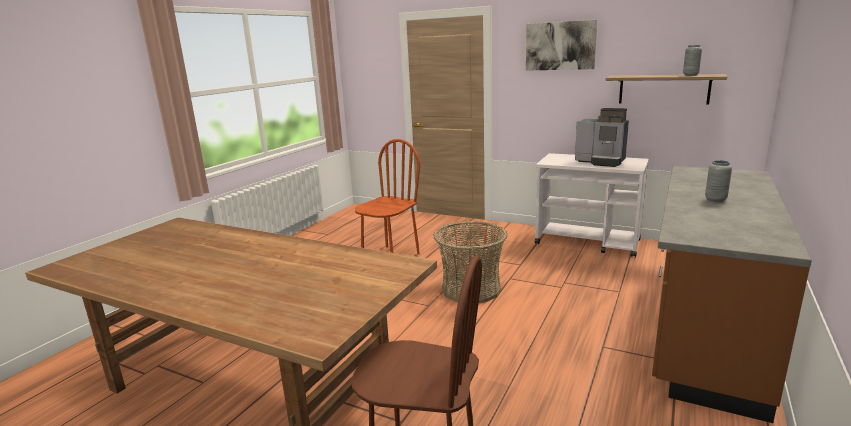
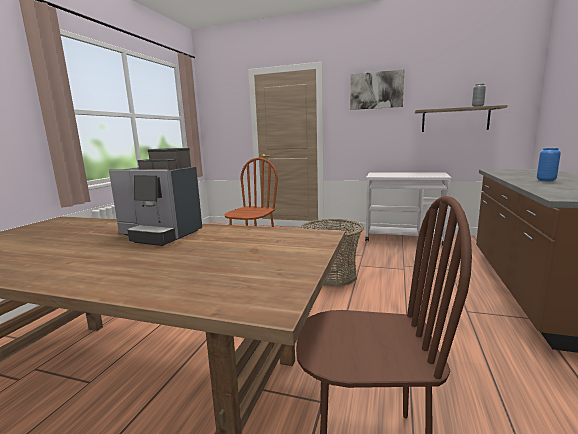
camera: 10 degrees left, 5 degrees down
(601, 162) = (414, 174): coffee machine -> coffee machine (160, 235)
(715, 200) = (546, 180): grey vase -> blue vase

